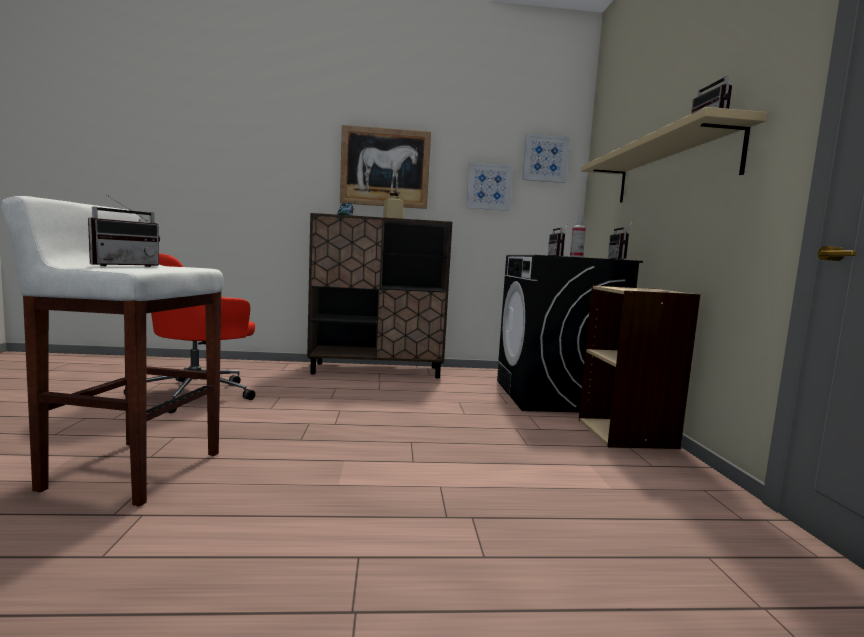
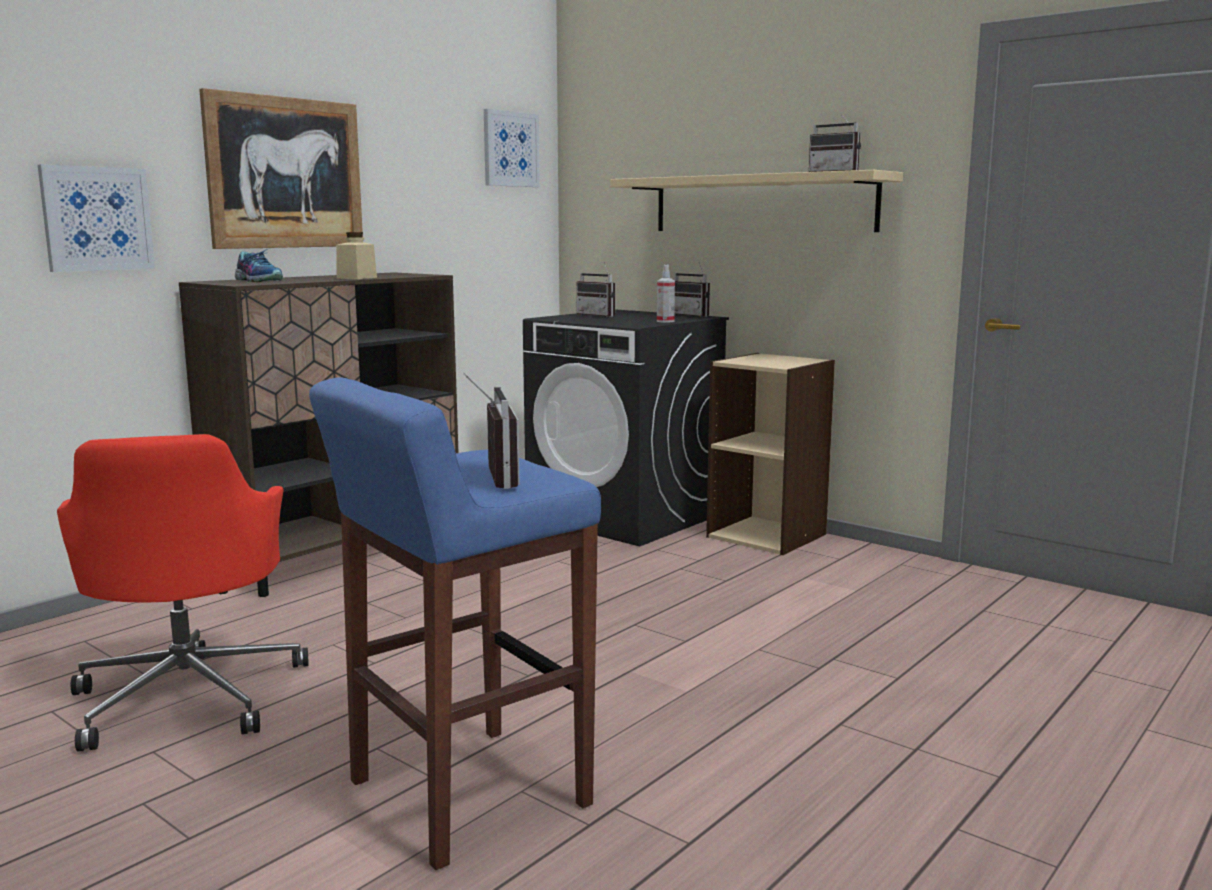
camera: 45 degrees left, 5 degrees up
(133, 470) = (465, 795): white stool -> blue stool
(489, 186) = (444, 199): picture -> picture (97, 219)

